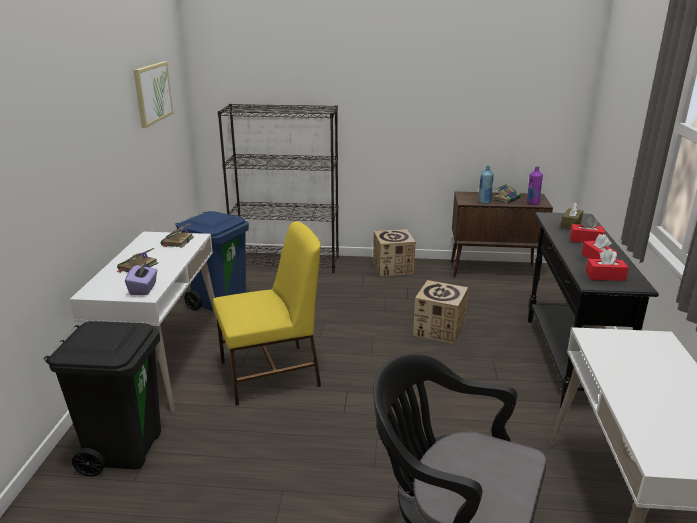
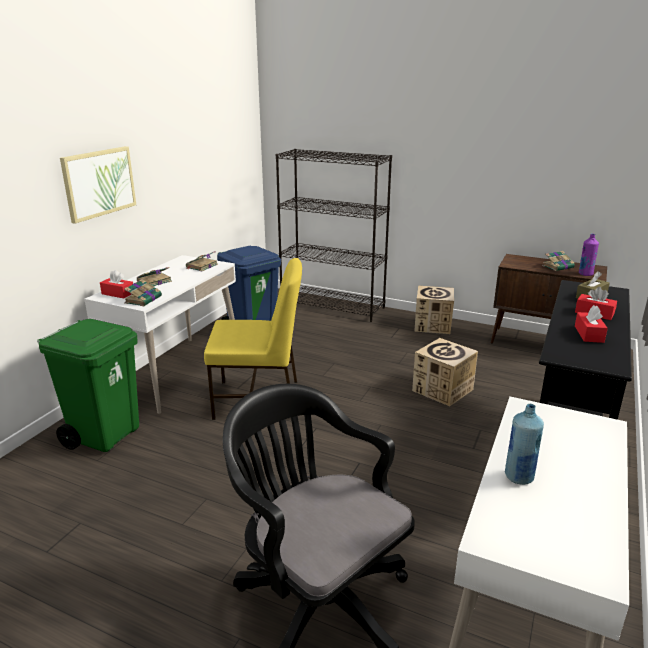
camera: 20 degrees right, 0 degrees up
(124, 449) = (105, 435): black trash can -> green trash can
(144, 289) = (144, 299): purple tissue box -> book
(152, 93) = (213, 133): picture -> picture (99, 183)
(484, 202) = (530, 267): blue bottle -> blue bottle (518, 477)
(605, 276) = (581, 351): red tissue box -> red tissue box (118, 293)

